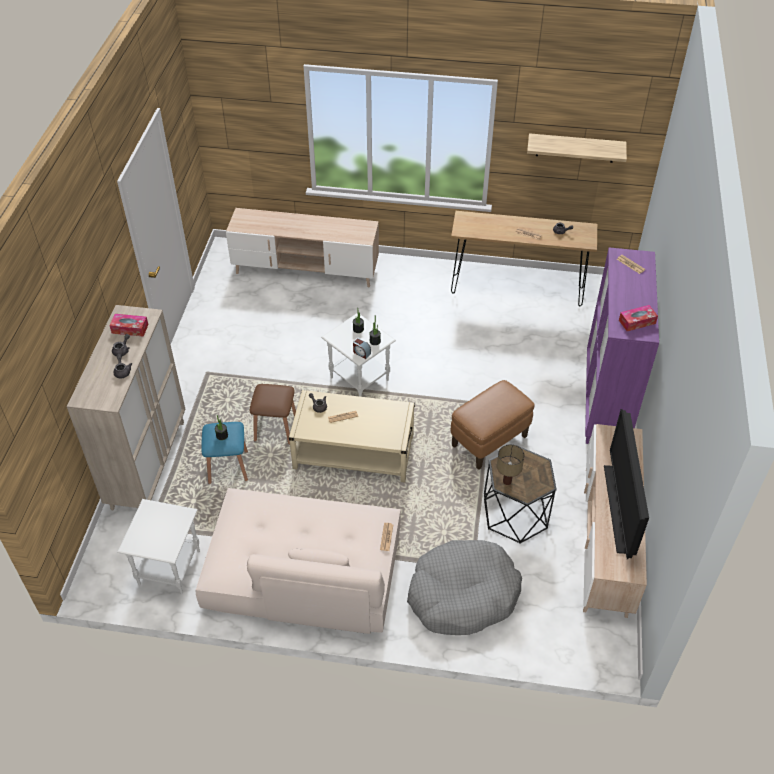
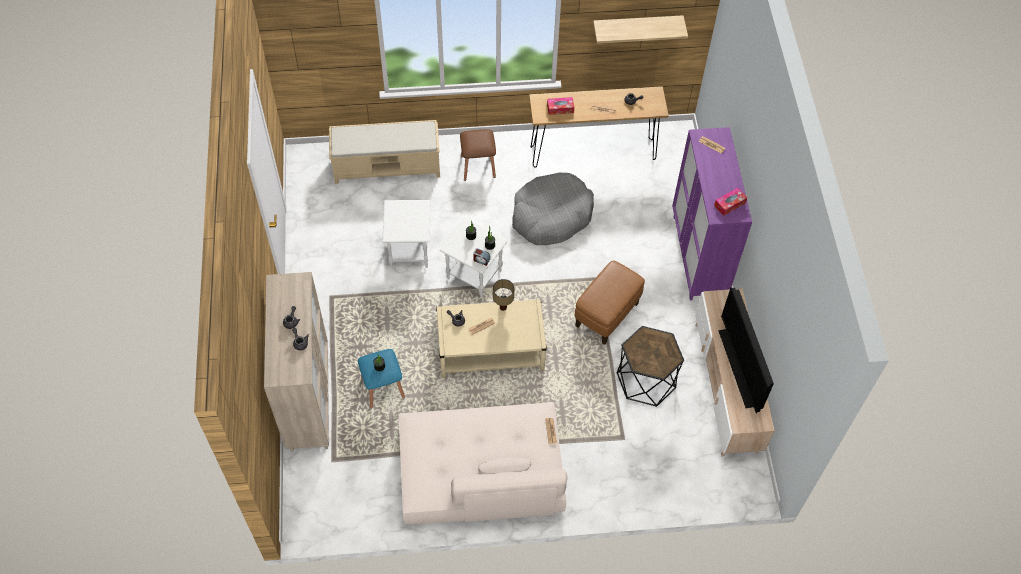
camera: 15 degrees left, 10 degrees up
(130, 329) = (289, 297): tissue box -> tissue box (560, 108)
(169, 568) = (363, 495): white side table -> white side table (409, 251)
(275, 428) = (413, 341): brown stool -> brown stool (478, 166)
(305, 269) = (388, 166): beige tv stand -> beige bench
(462, 595) = (620, 463): grey dog bed -> grey dog bed (551, 216)
(507, 481) = (641, 361): table lamp -> table lamp (503, 307)

